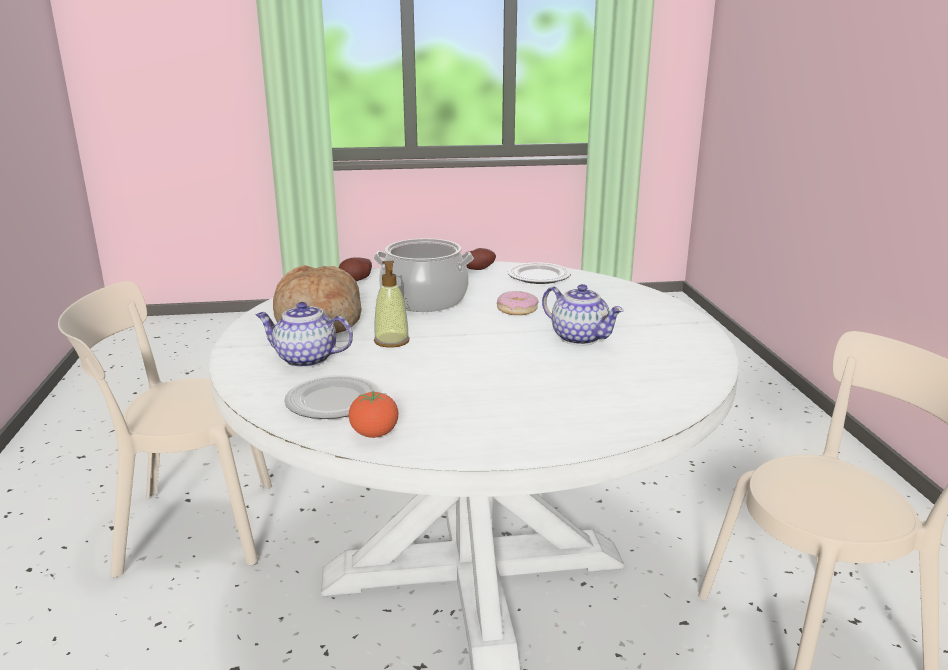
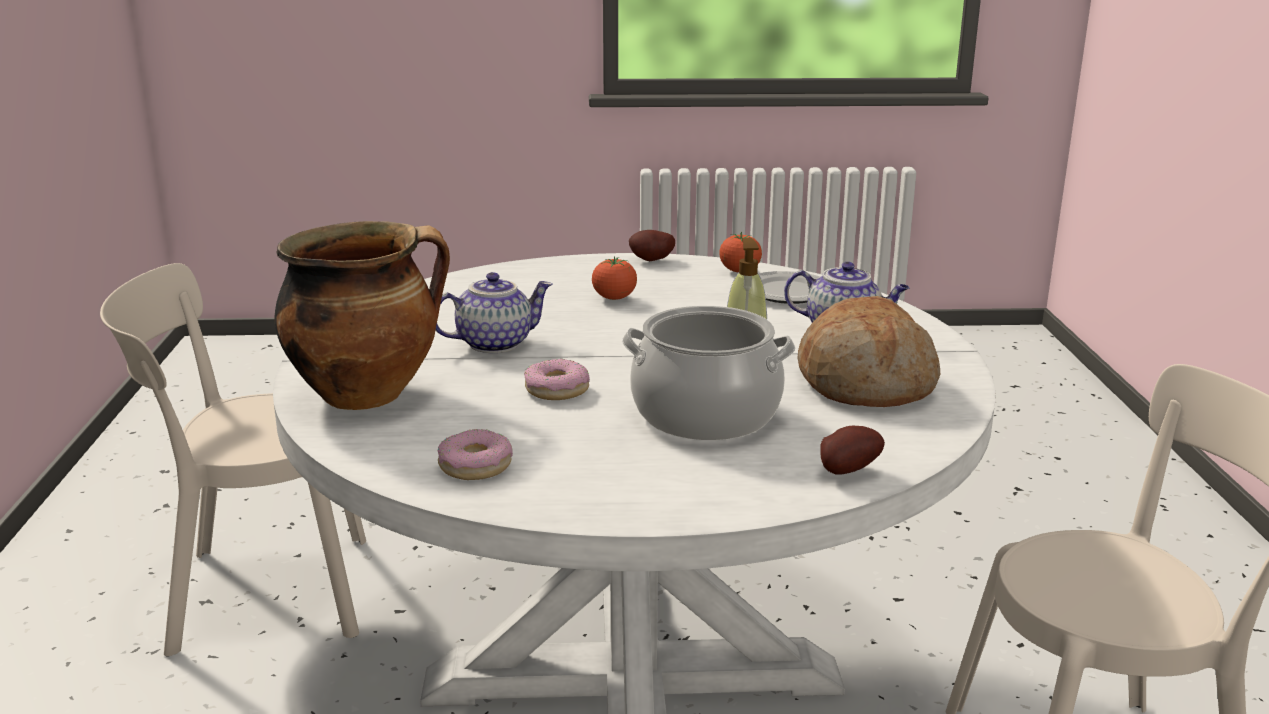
camera: 175 degrees left, 0 degrees up
(478, 270) = (591, 495): potato -> potato (652, 261)
(505, 386) = (614, 298): none -> tomato
(538, 277) = (475, 466): plate -> donut
(580, 338) = (494, 343): teapot -> teapot turned 105 degrees clockwise
(629, 303) = (368, 394): none -> cooking pot

